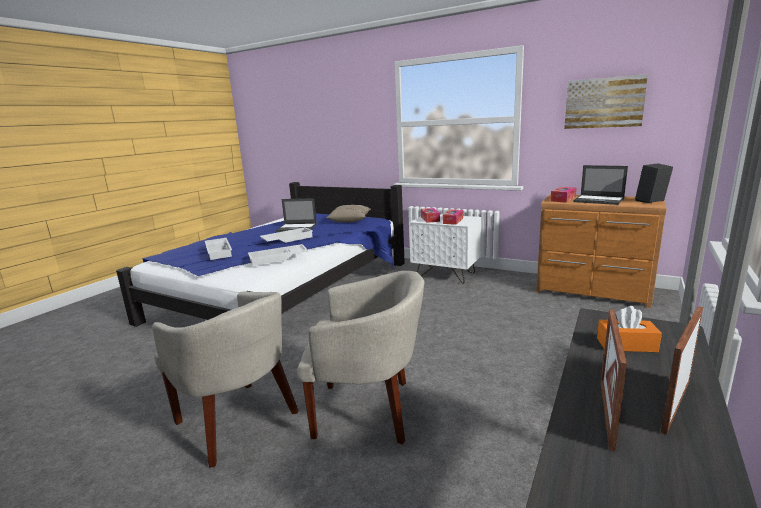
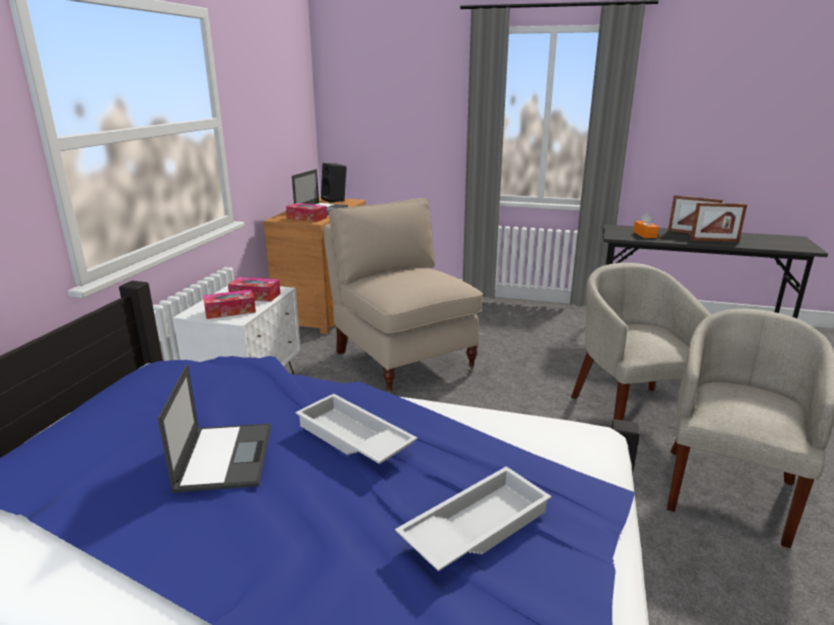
camera: 105 degrees left, 5 degrees up
(278, 258) = (483, 420): white tray -> none
(350, 220) = (156, 397): beige pillow -> none
(485, 316) = (402, 361): none -> beige chair
(604, 103) = (272, 101): picture -> none

